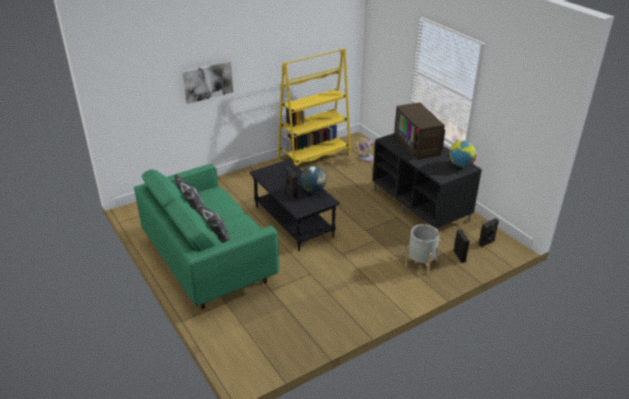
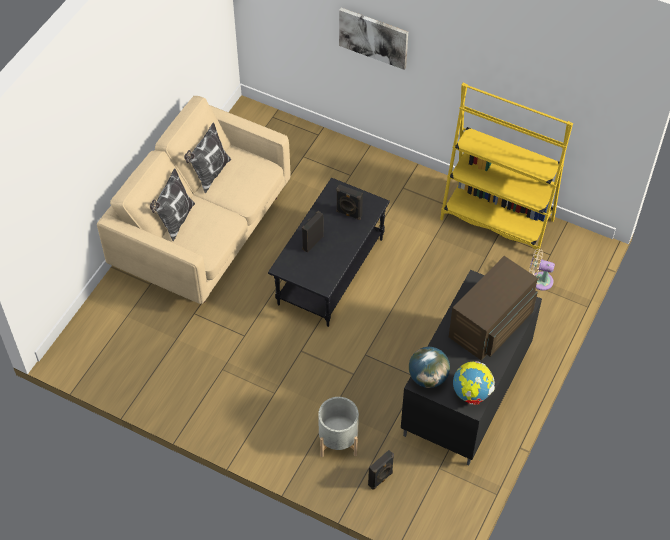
camera: 60 degrees right, 20 degrees up
(209, 262) = (203, 233): green sofa -> beige sofa
(313, 190) = (335, 259): globe -> globe (427, 377)
(487, 243) = (431, 502): black speaker -> black speaker (348, 214)

